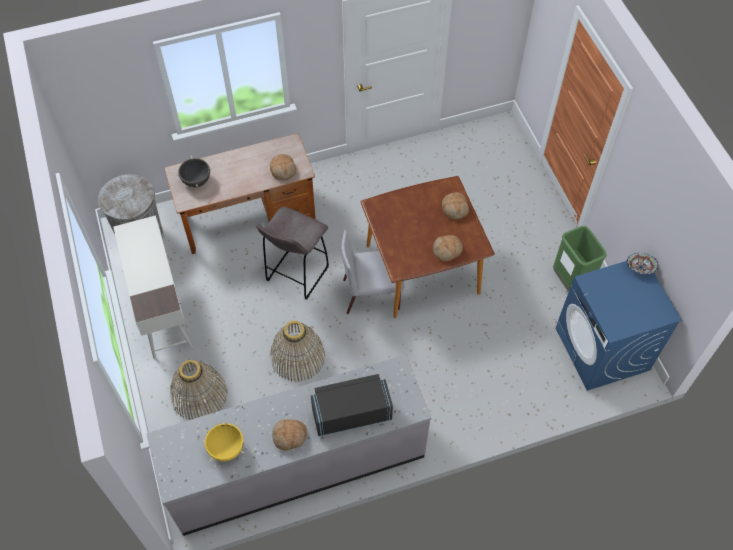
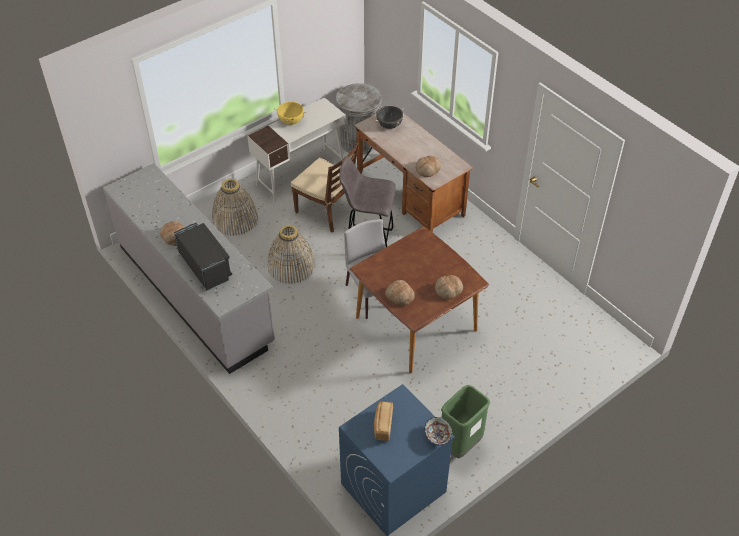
camera: 70 degrees right, 10 degrees down
(226, 448) = (153, 206): yellow cooking pot -> yellow cooking pot (291, 121)
(231, 299) = (327, 210): none -> brown chair
(618, 306) = (382, 425): none -> bread

